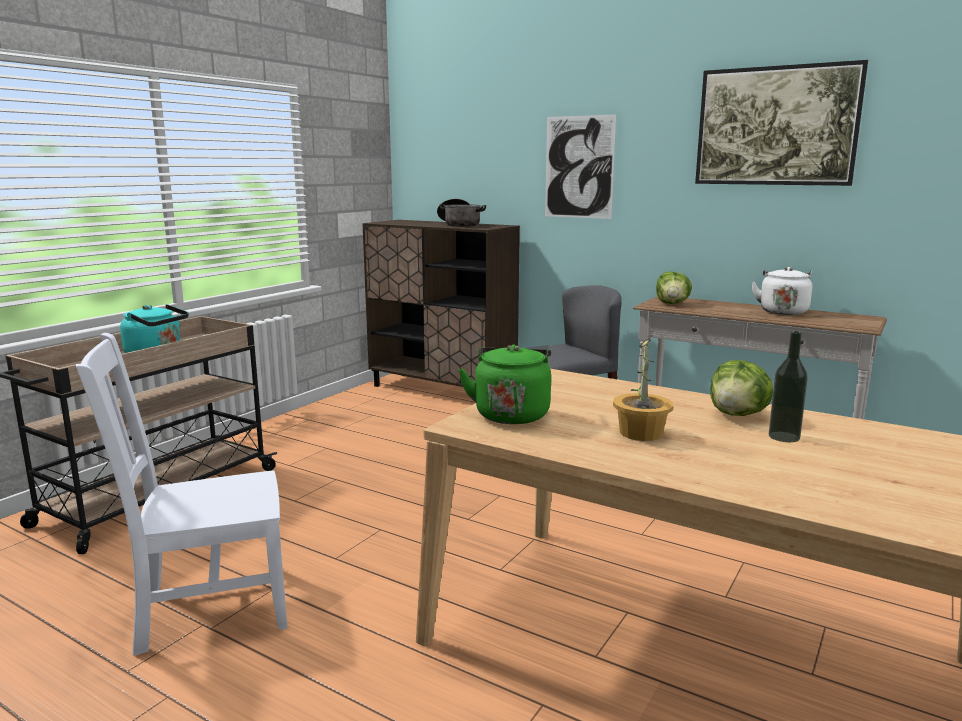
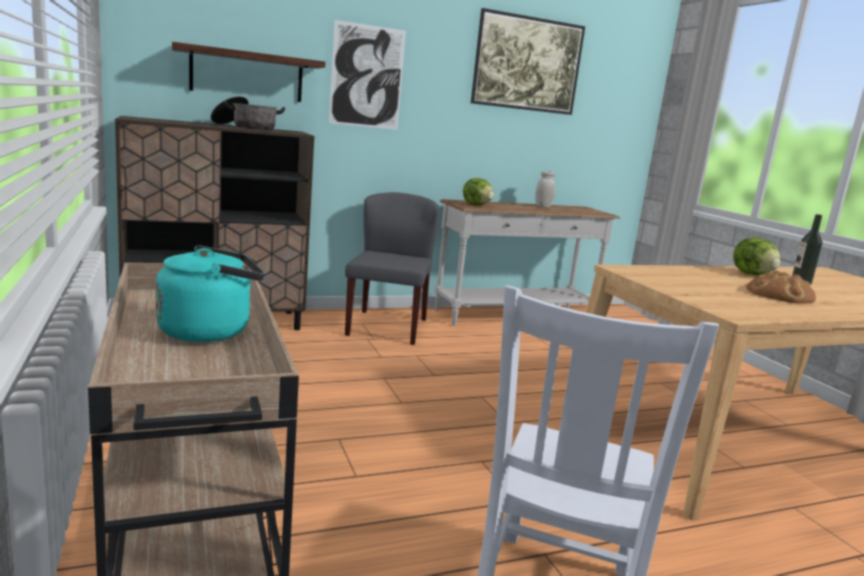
camera: 55 degrees left, 0 degrees up
(479, 178) = (247, 75): none -> shelf
(511, 414) = (714, 300): green kettle -> none
(642, 433) = (779, 294): potted plant -> bread
(782, 311) = (543, 206): white kettle -> white jar

